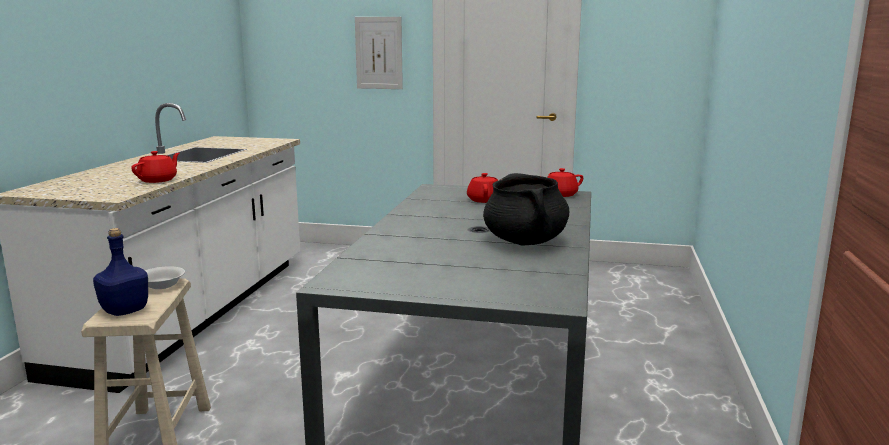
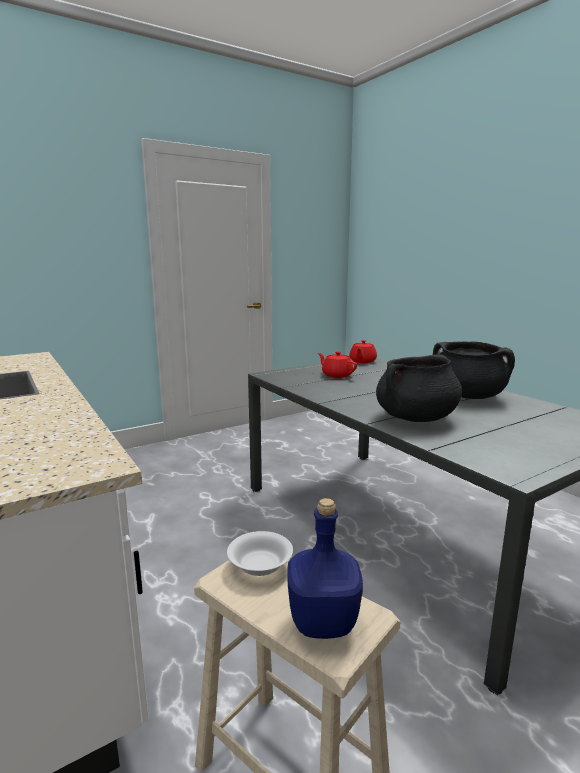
camera: 45 degrees left, 0 degrees up
(158, 180) = (67, 427): red teapot -> none
(379, 53) = (92, 252): picture -> none
(411, 241) = (415, 418): none -> black cooking pot

